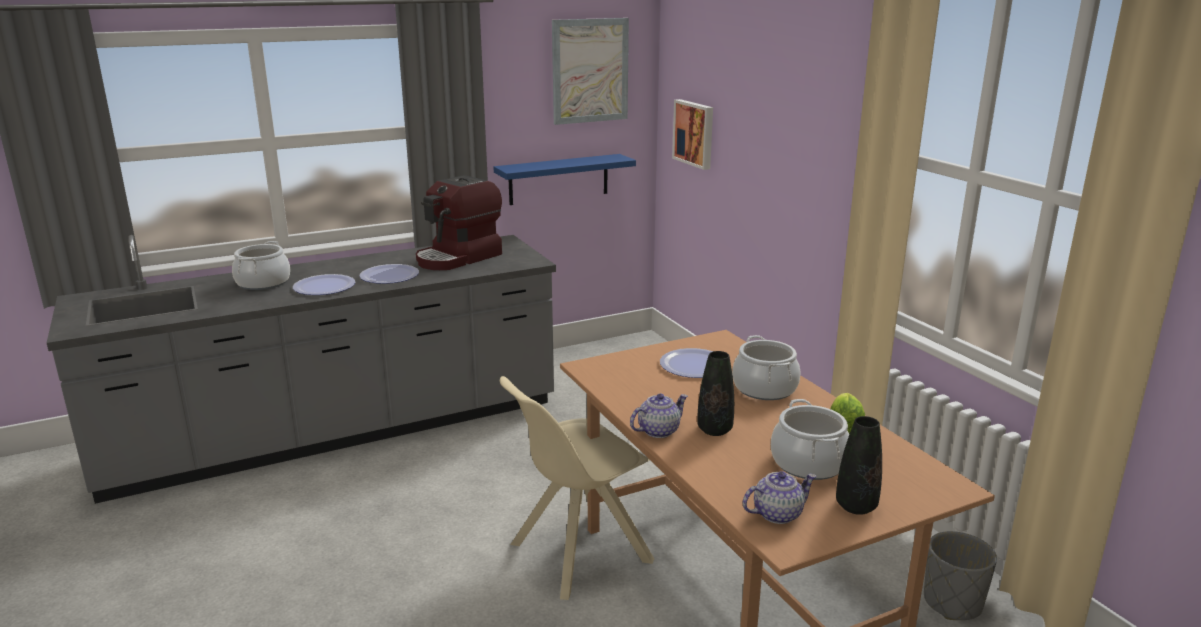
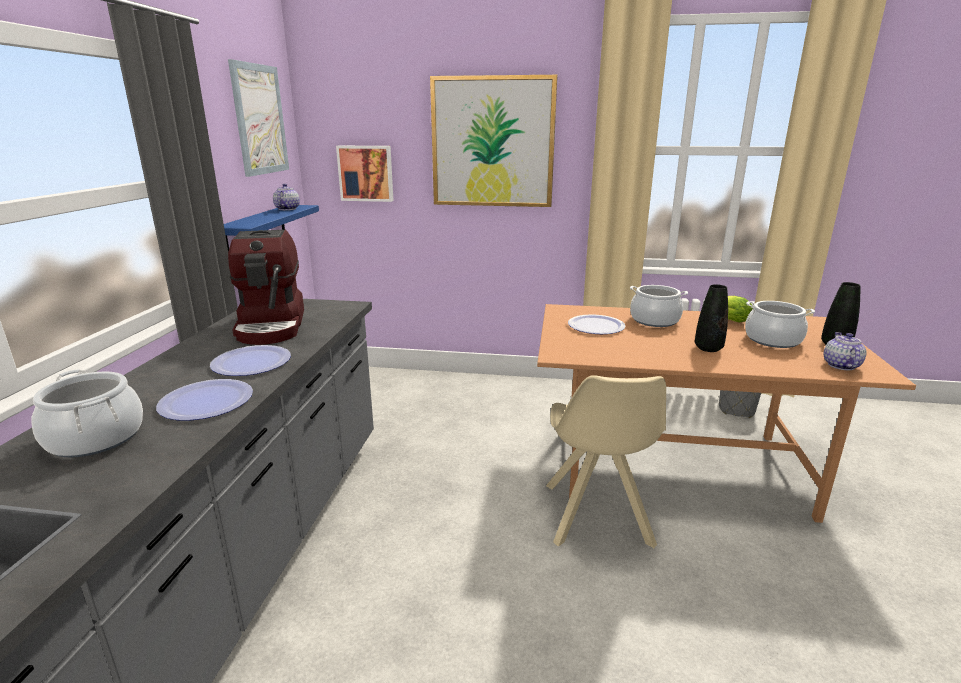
camera: 55 degrees left, 0 degrees up
(658, 430) = (697, 363): teapot -> teapot (287, 209)
(787, 121) = (492, 142): none -> picture

